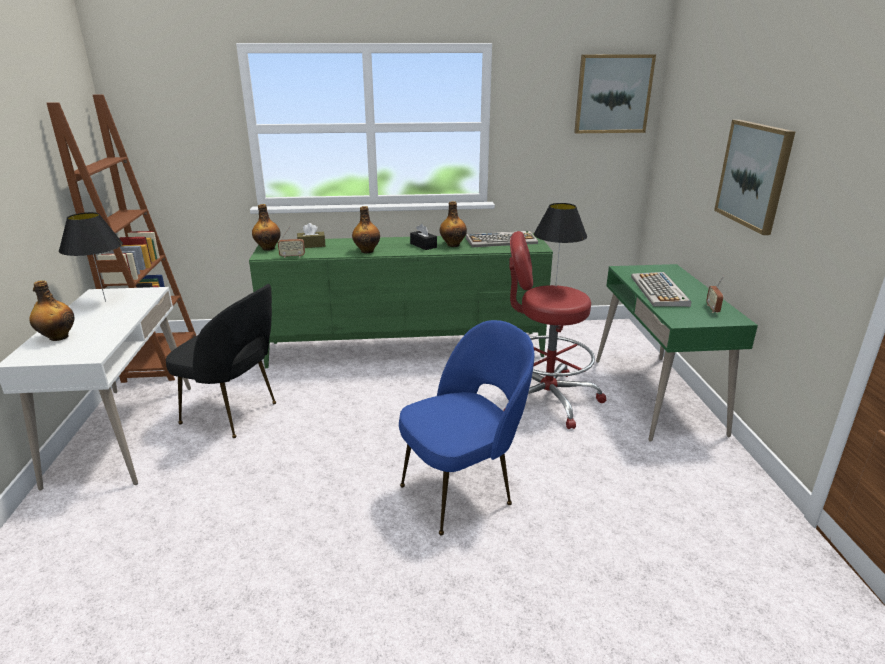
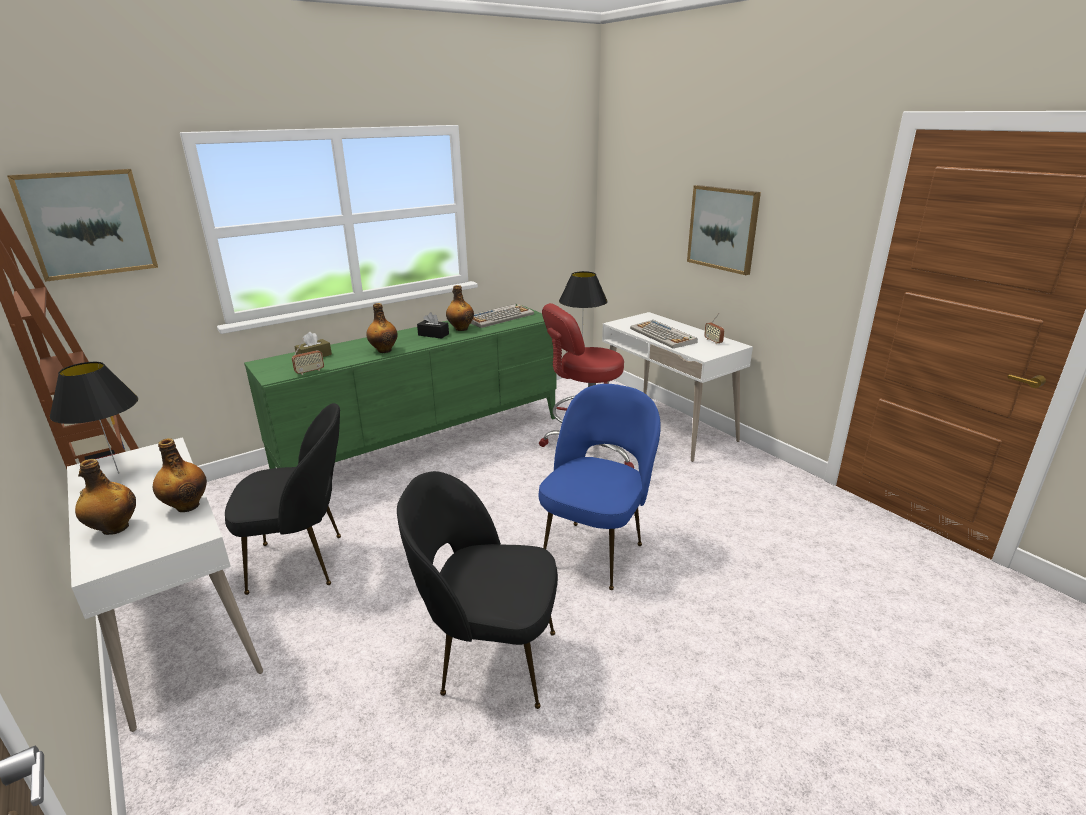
camera: 30 degrees left, 0 degrees up
(268, 248) = (267, 369): bottle -> bottle (187, 506)
(283, 549) = (489, 660): none -> black chair
(613, 94) = (561, 168): picture -> picture (88, 224)
(656, 395) = (666, 426): green desk -> white desk

